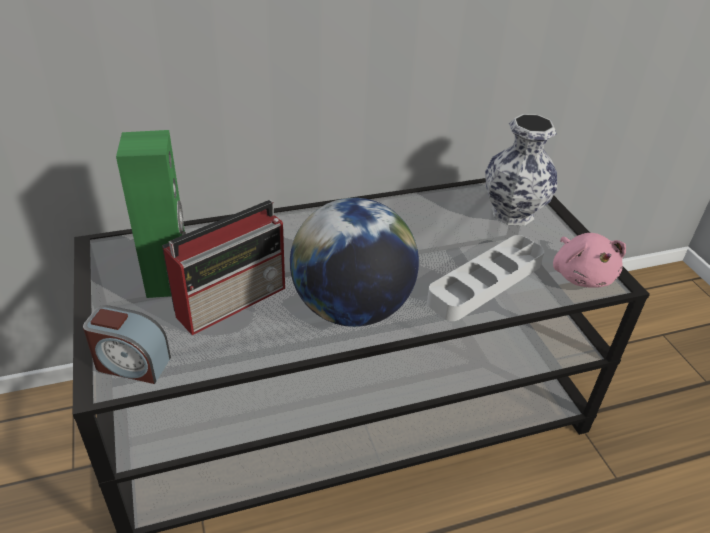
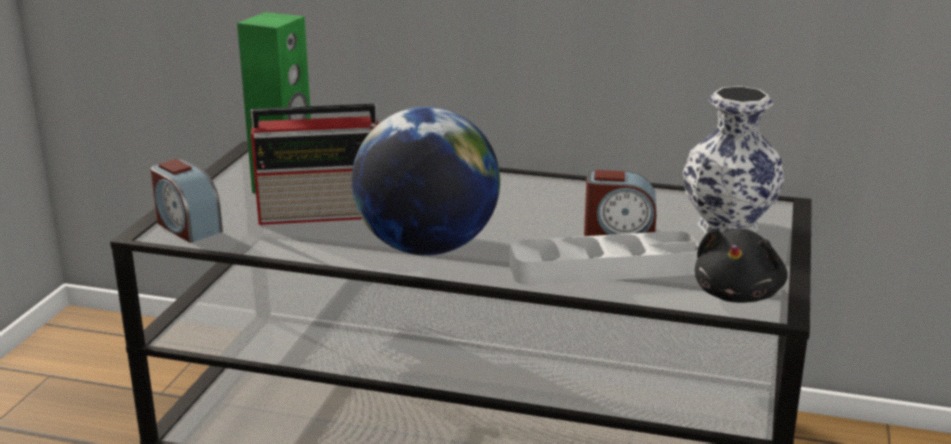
camera: 35 degrees right, 15 degrees down
(459, 243) = (619, 233): none -> alarm clock
(581, 275) = (738, 294): pink plush toy -> black plush toy

